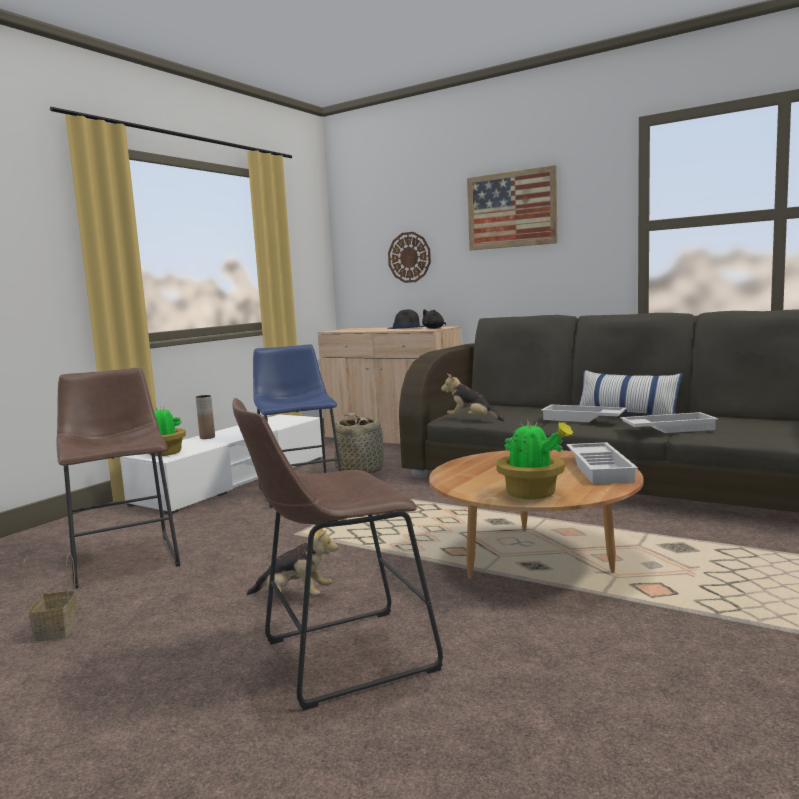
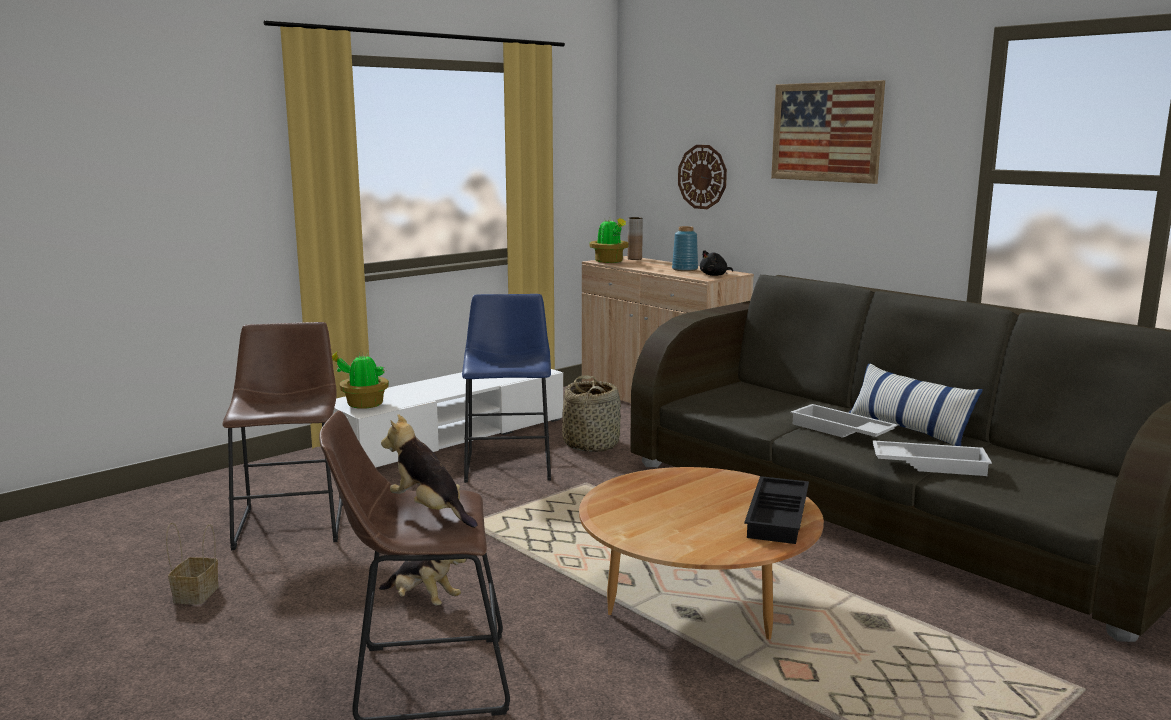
camera: 15 degrees right, 5 degrees up
(207, 437) = (421, 386): brown vase -> brown vase (634, 259)
(406, 328) = (685, 269): black hat -> blue vase
(472, 420) = (713, 409): plush toy -> plush toy (430, 510)
(533, 494) = (667, 541): potted plant -> potted plant (609, 262)
(601, 469) = (779, 517): white tray -> black tray

